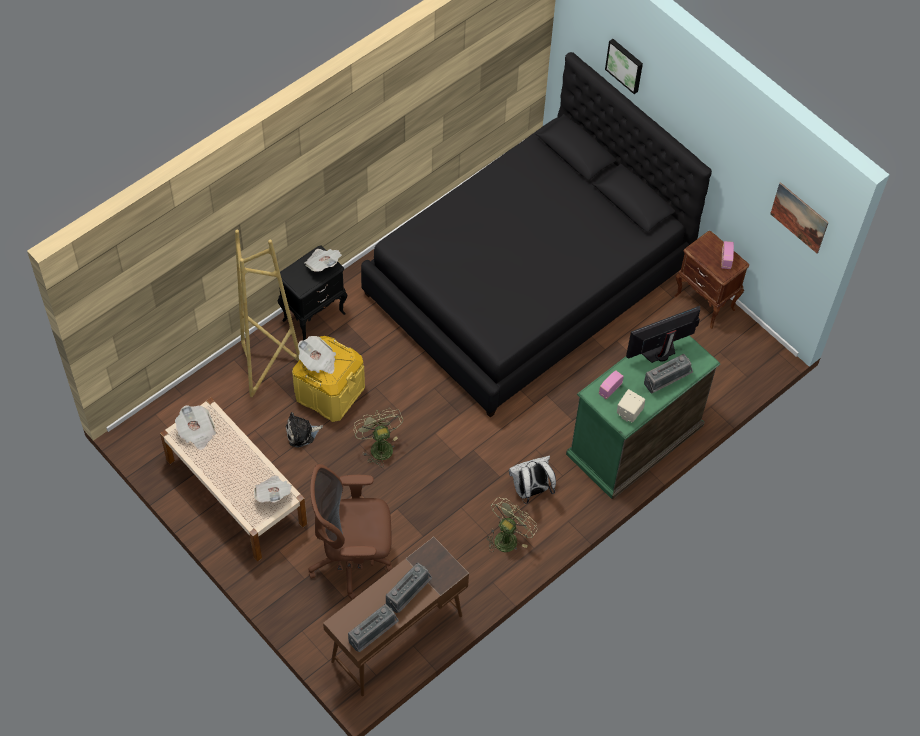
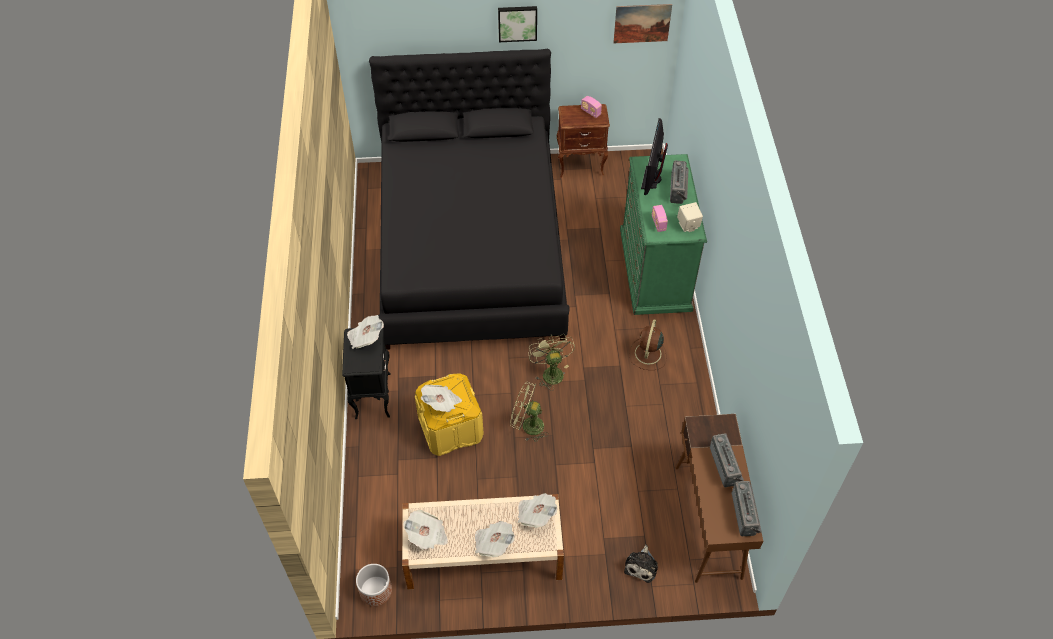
camera: 50 degrees left, 5 degrees down
(149, 440) = (376, 590): none -> planter
(225, 481) = (493, 543): none -> newspaper
(265, 367) = (386, 458): yellow clothes rack -> none
(302, 433) = (470, 471): plush toy -> plush toy (642, 566)
(354, 557) = (613, 505): brown office chair -> none
(508, 537) = (675, 392): green fan -> green fan (550, 372)
(531, 491) = (647, 354): white backpack -> brown fan
(625, 65) = (428, 26): picture -> picture (517, 23)

